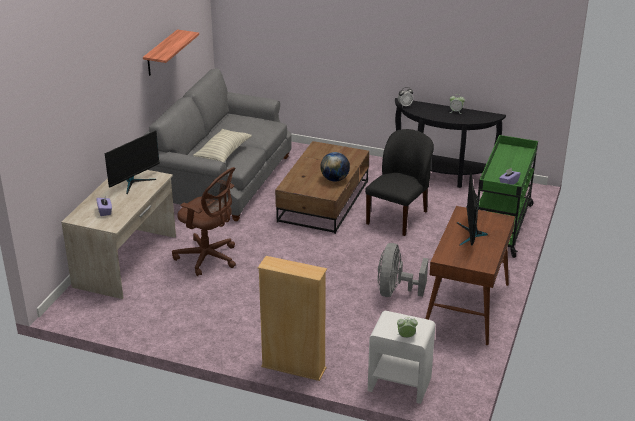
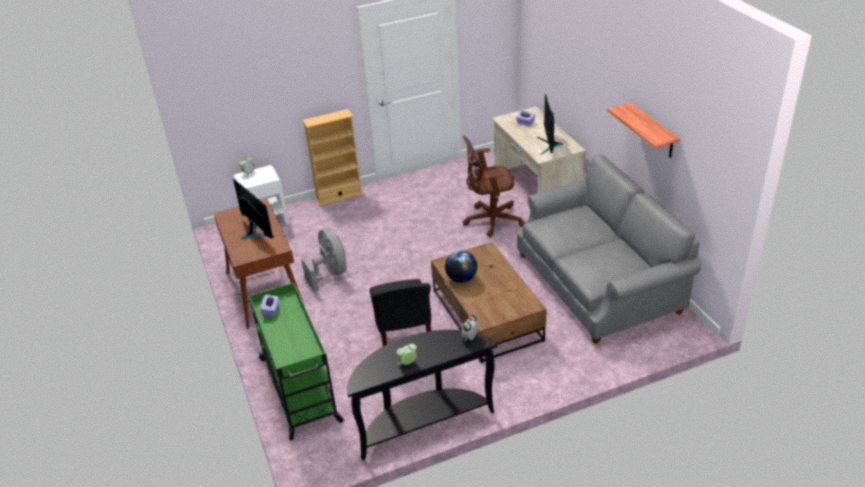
camera: 140 degrees right, 5 degrees up
(223, 153) = (564, 222): pillow -> none

